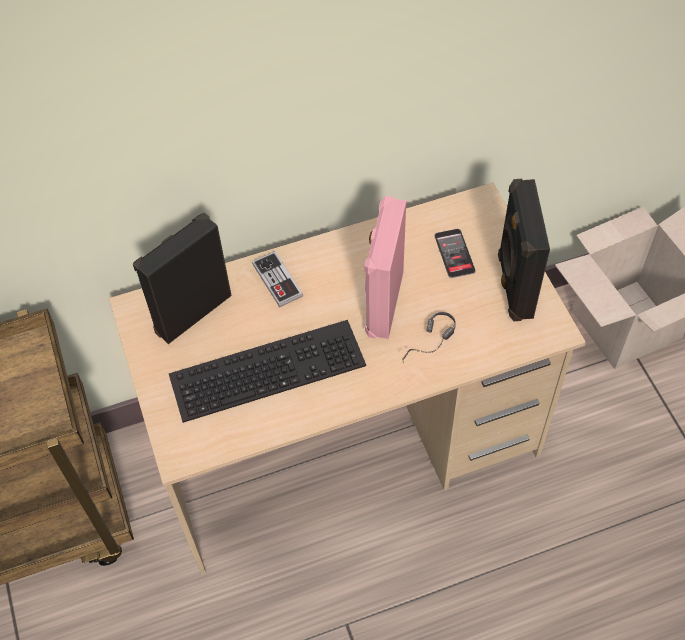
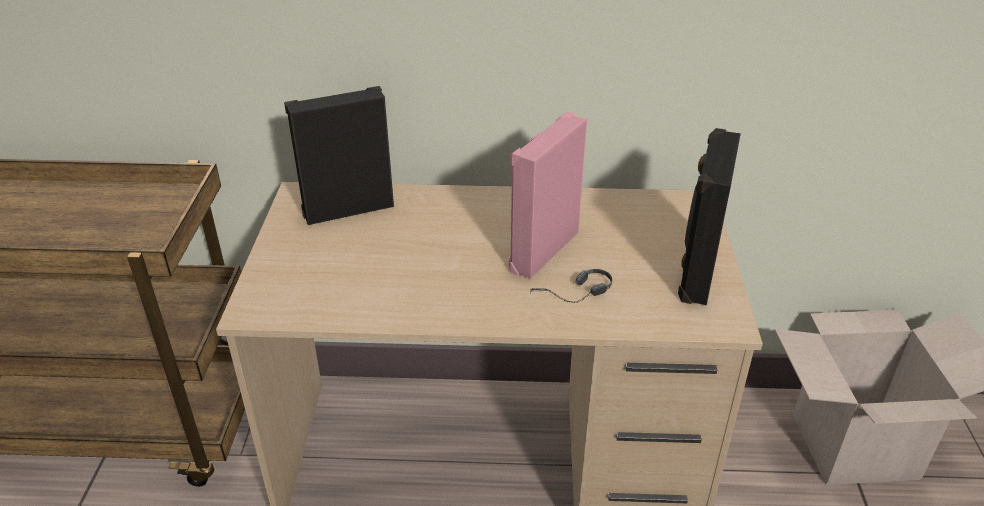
camera: 20 degrees right, 20 degrees down
(268, 366) = (391, 267): keyboard -> none
(277, 280) = (446, 207): game controller -> none
(454, 254) = (642, 232): phone -> none

